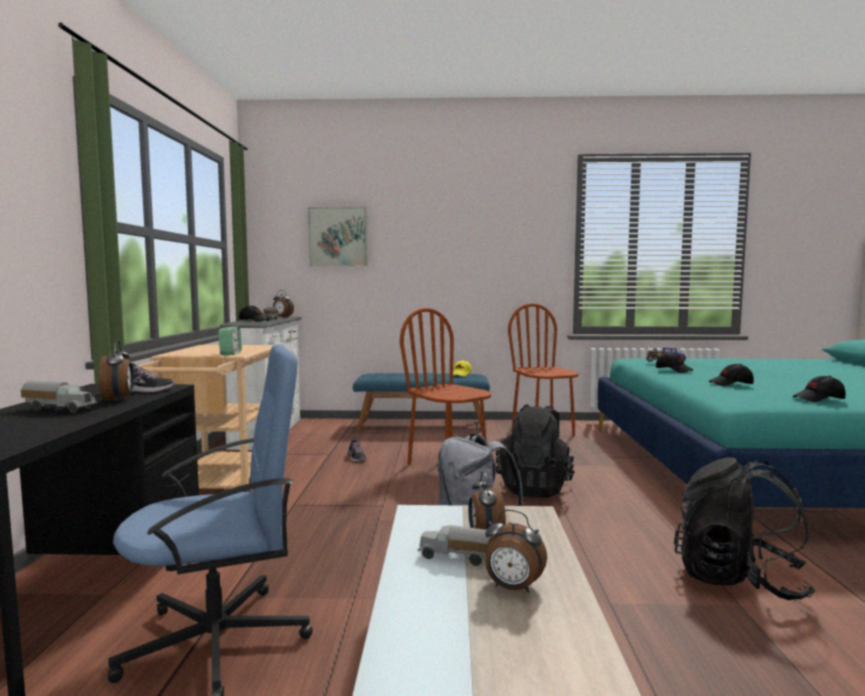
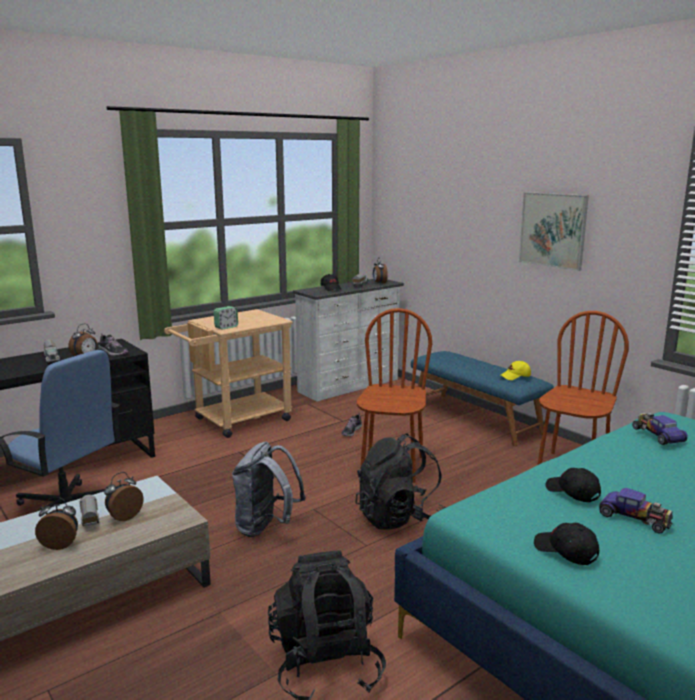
camera: 50 degrees right, 10 degrees up
(338, 237) = (436, 206): picture -> picture (553, 230)
(512, 588) = (61, 544): alarm clock -> alarm clock turned 105 degrees clockwise
(674, 370) = (613, 451): black cap -> none
(777, 384) = (635, 518): none -> toy car

